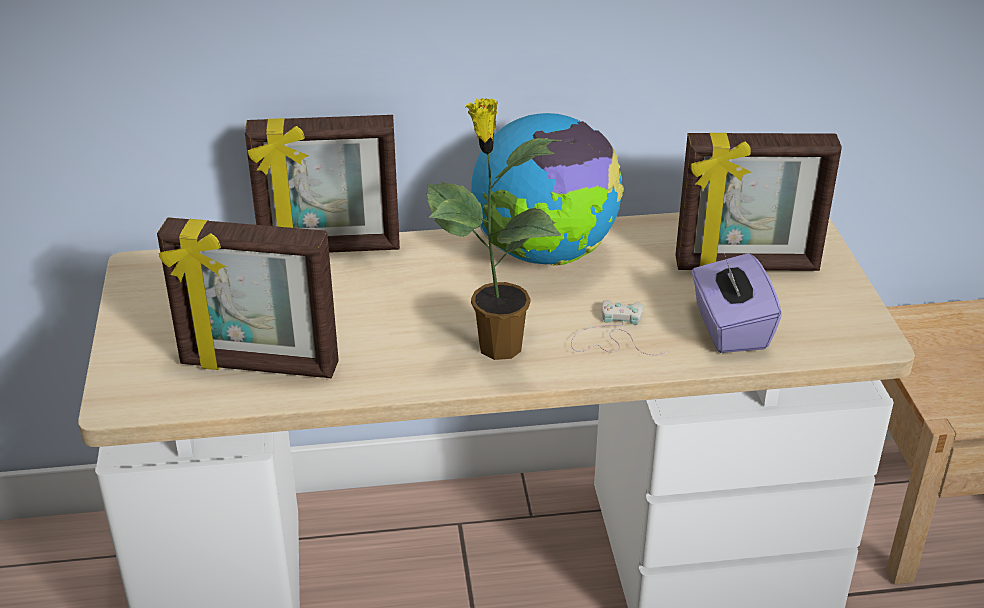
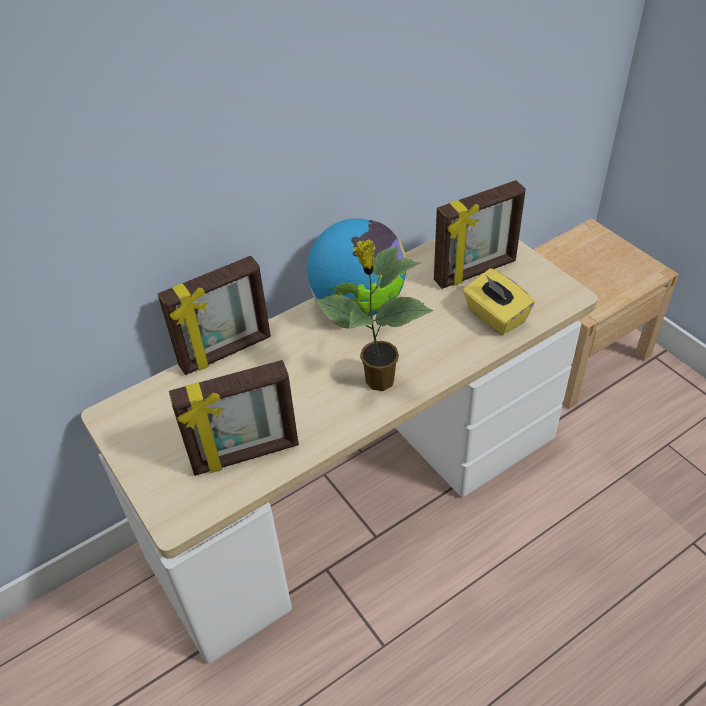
camera: 25 degrees left, 10 degrees up
(612, 335) = (437, 347): white game controller -> none
(729, 328) = (495, 316): purple tissue box -> yellow tissue box

